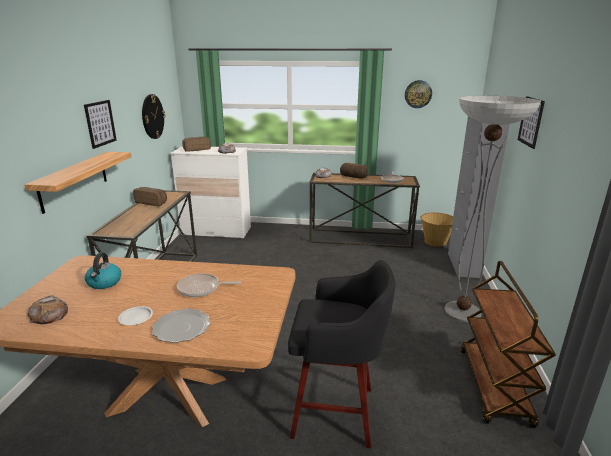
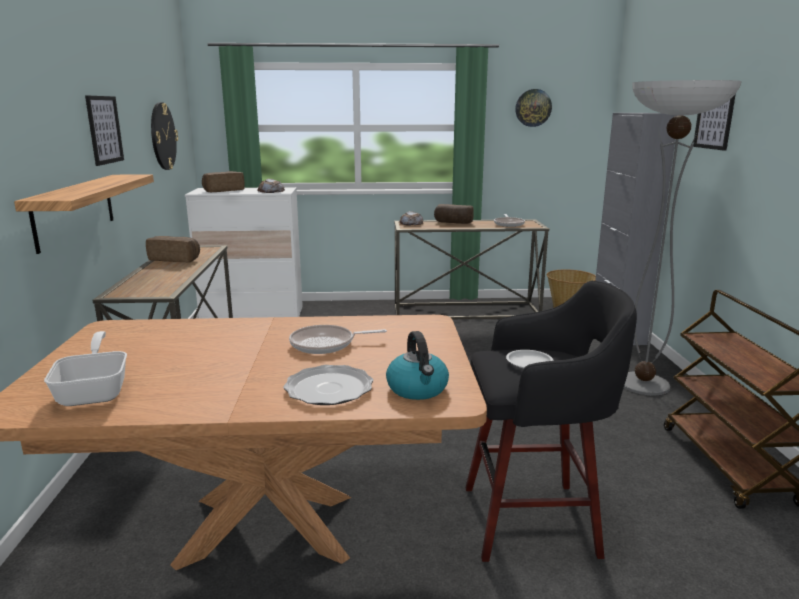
camera: 10 degrees left, 5 degrees down
(49, 314) = (95, 390): bread -> frying pan
(104, 283) = (164, 348): kettle -> kettle (418, 389)
(135, 318) = (246, 383): white plate -> white plate (529, 363)

